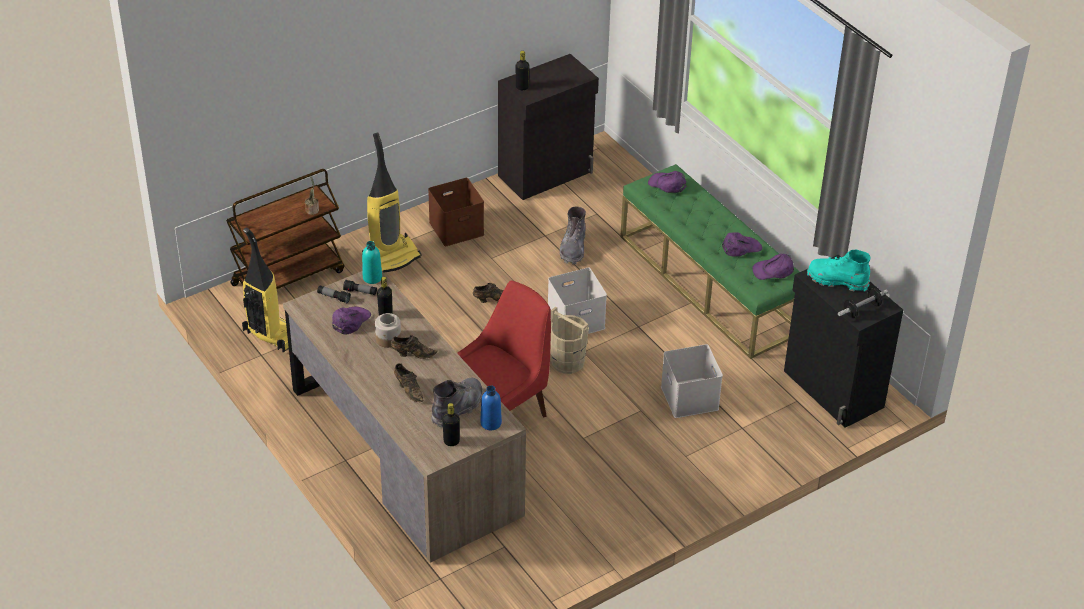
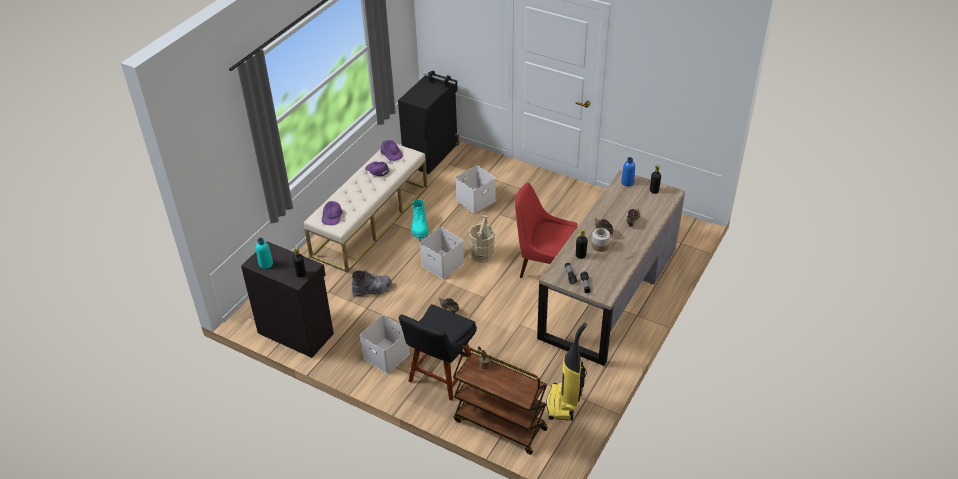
camera: 115 degrees left, 0 degrees up
(350, 321) = (599, 268): purple cap -> none
(372, 278) = (552, 276): turquoise bottle -> turquoise bottle (266, 264)
(391, 257) = (440, 377): vacuum cleaner -> black chair
(457, 227) = (385, 356): brown storage box -> white storage box
(458, 408) = (628, 198): grey boot -> none
(710, 284) = (370, 221): green bench -> beige bench
(837, 280) = (421, 95): turquoise boot -> turquoise boot (420, 228)

